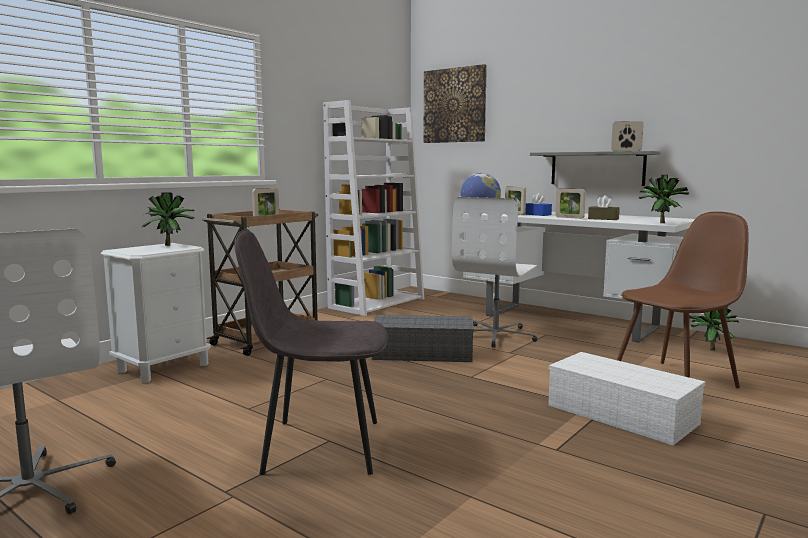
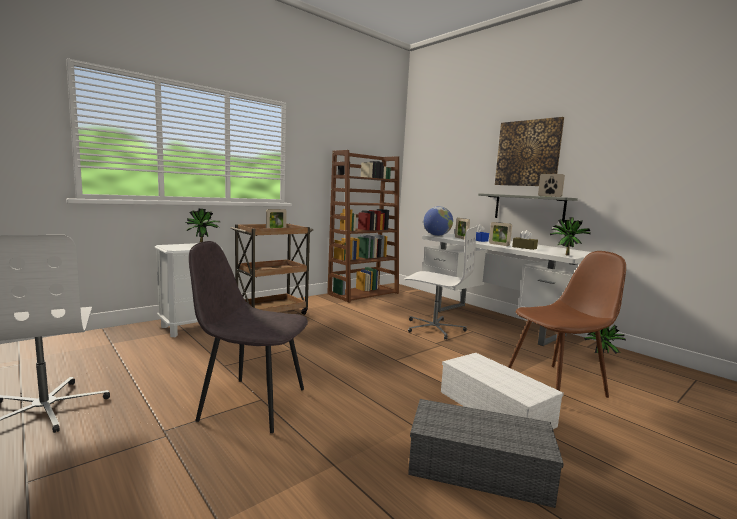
camera: 10 degrees right, 0 degrees up
(377, 303) = (363, 293): white bookcase -> brown bookcase
(421, 353) = (370, 336): grey storage box -> grey storage box (476, 468)
(454, 105) = (432, 156): picture -> picture (528, 153)
(496, 335) = (434, 328): white office chair -> white office chair turned 105 degrees counterclockwise

